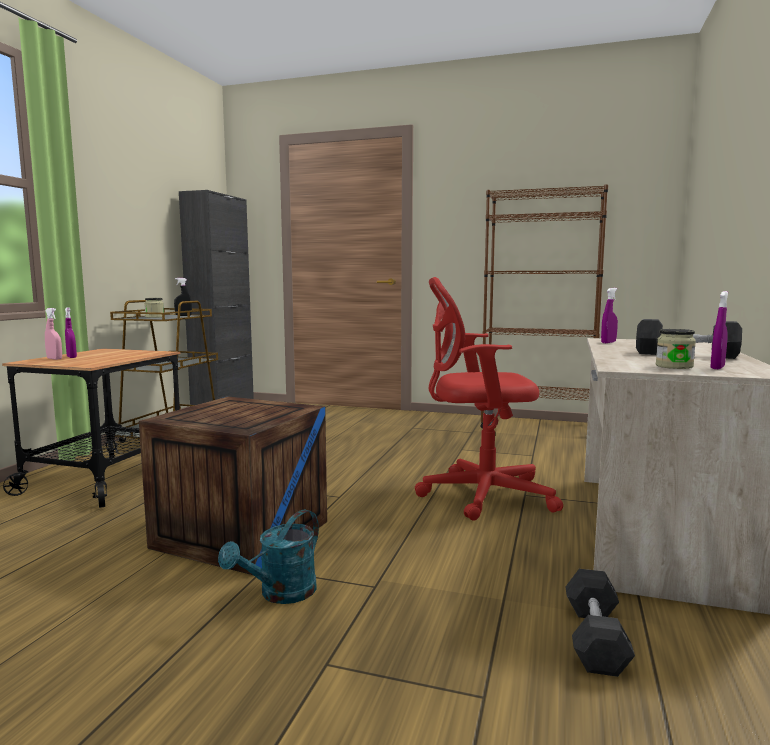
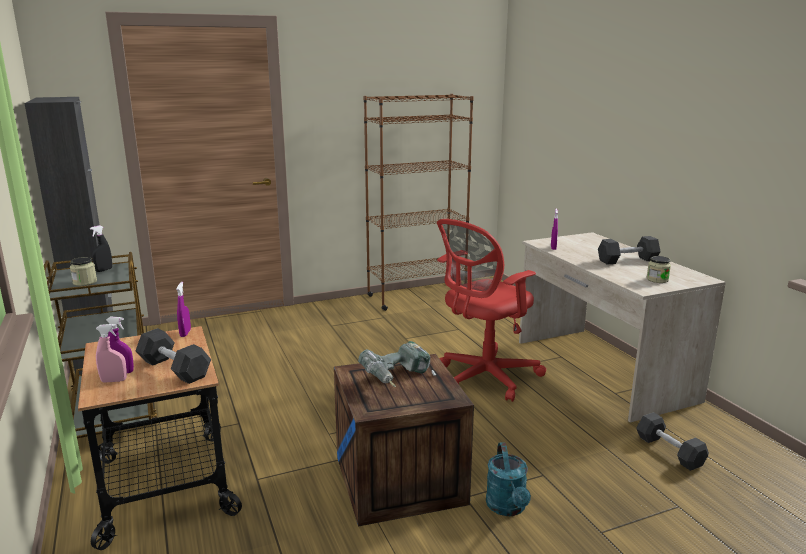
camera: 40 degrees left, 10 degrees up
(95, 360) = (174, 369): none -> grey dumbbell
(246, 410) = (398, 379): none -> power drill
(717, 367) = (674, 276): purple spray bottle -> purple spray bottle (185, 333)

